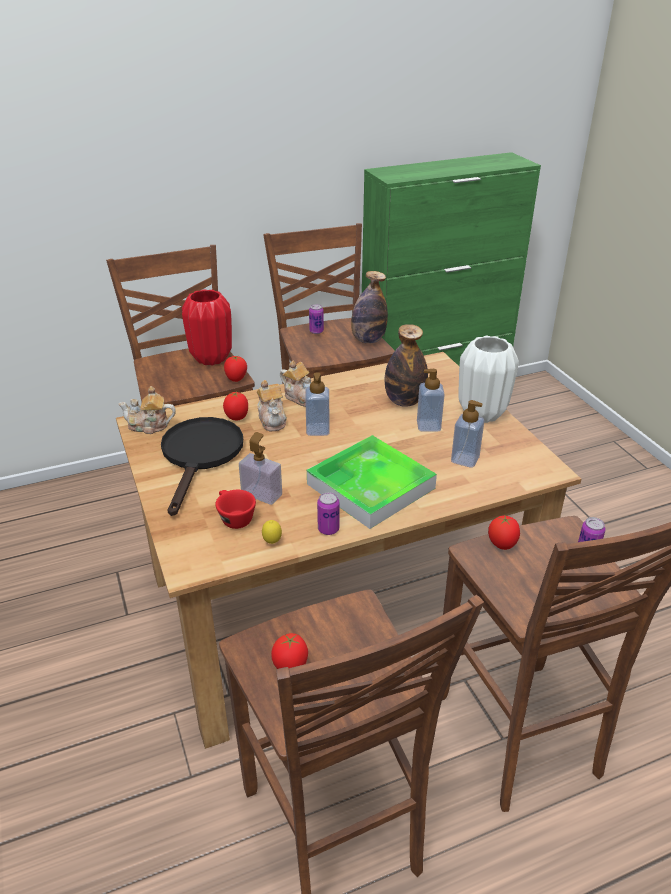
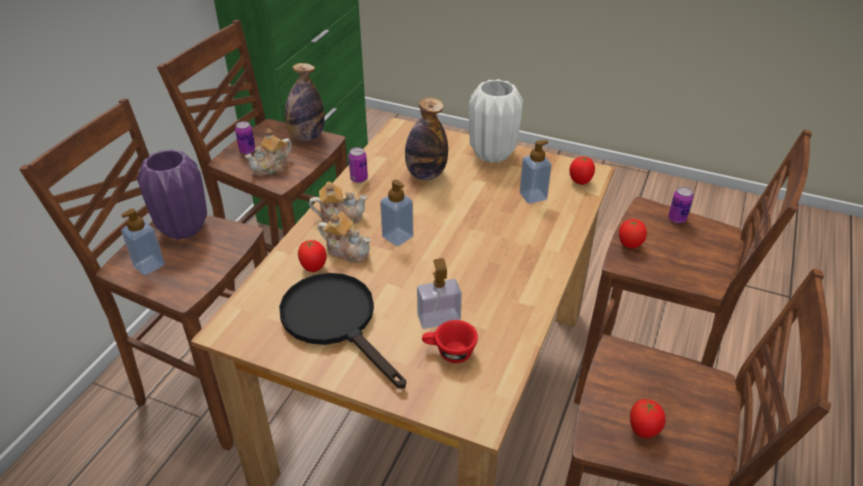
camera: 45 degrees left, 5 degrees up
(149, 426) = (241, 326): teapot -> teapot (271, 167)
(211, 359) = (184, 228): red vase -> purple vase
(236, 379) = (242, 235): tomato -> tomato (580, 182)
(272, 542) = (507, 350): lemon -> none
(328, 529) = (528, 310): can -> can (359, 179)
(370, 486) = (504, 257): tray -> none
(428, 426) = (472, 184): soap dispenser -> soap dispenser (149, 265)

